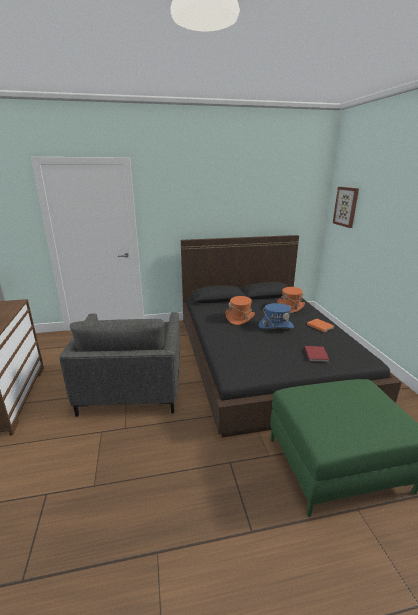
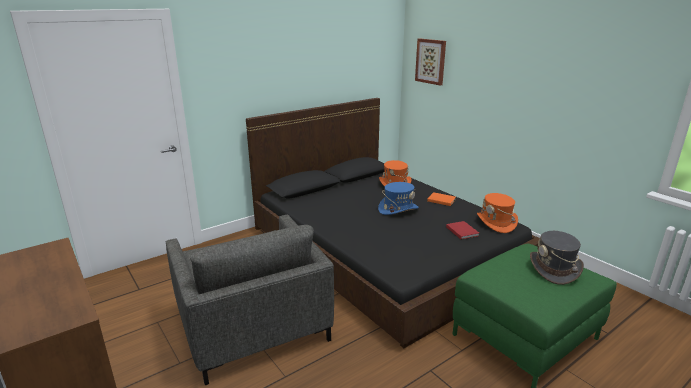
camera: 25 degrees left, 0 degrees up
(240, 318) = (351, 208): orange hat -> orange hat (496, 222)
(370, 408) = (554, 269): none -> grey hat

